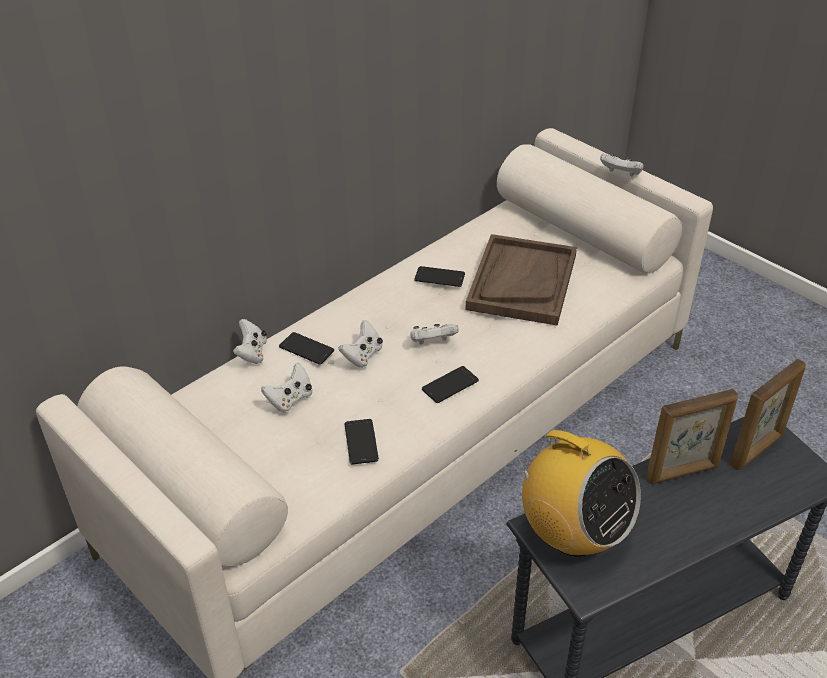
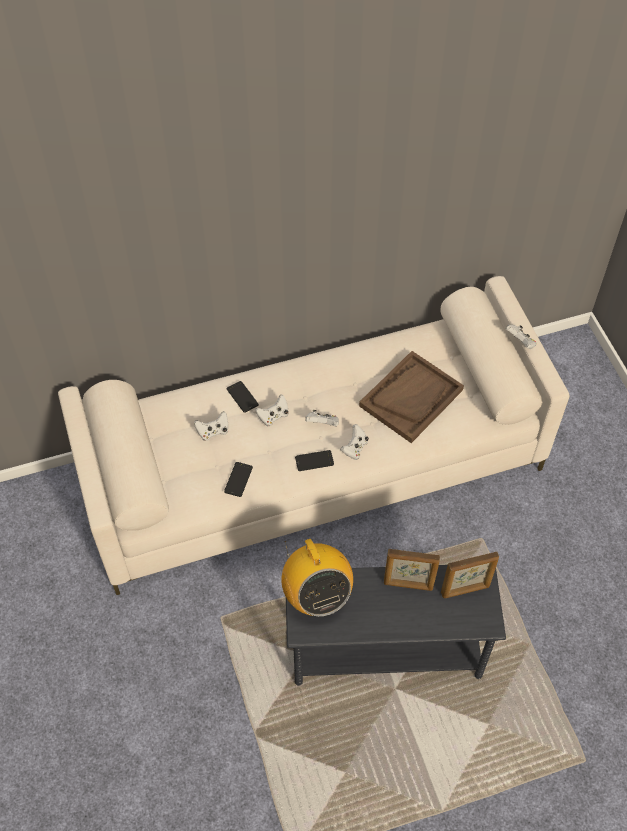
camera: 25 degrees right, 15 degrees up
(252, 353) = (208, 387): white game controller -> white game controller (355, 448)
(439, 277) = (359, 372): phone -> none

